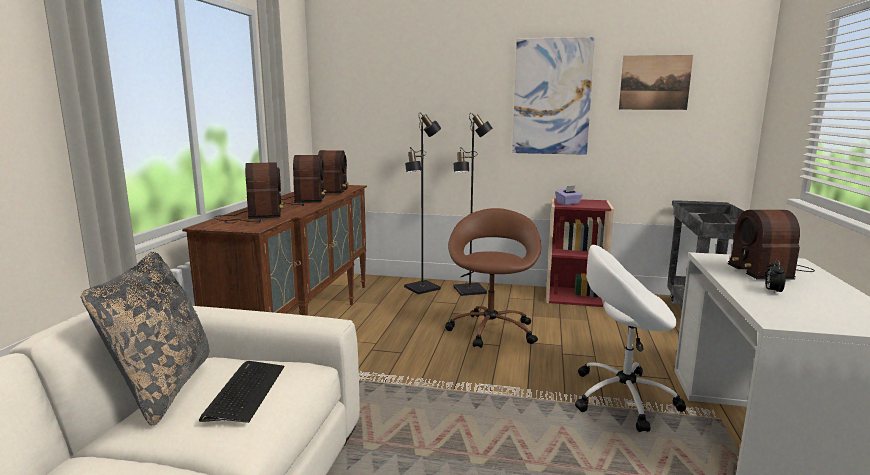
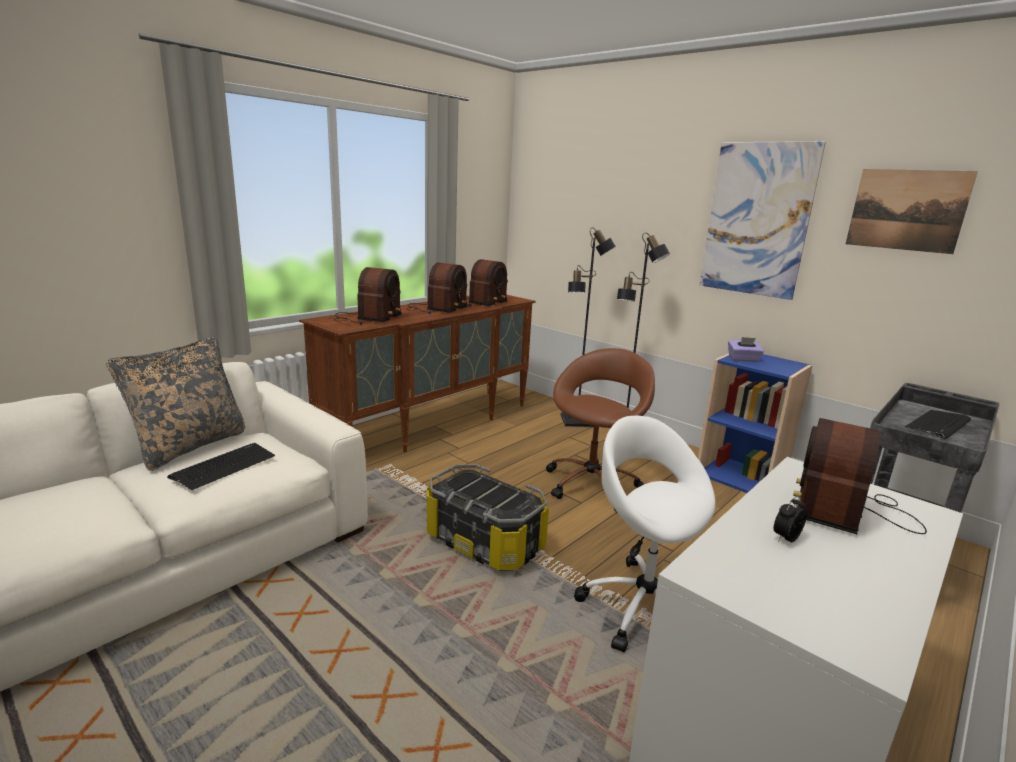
camera: 30 degrees right, 5 degrees up
(467, 397) = (485, 541): none -> storage box
(575, 296) = (741, 476): red bookcase -> blue bookcase

